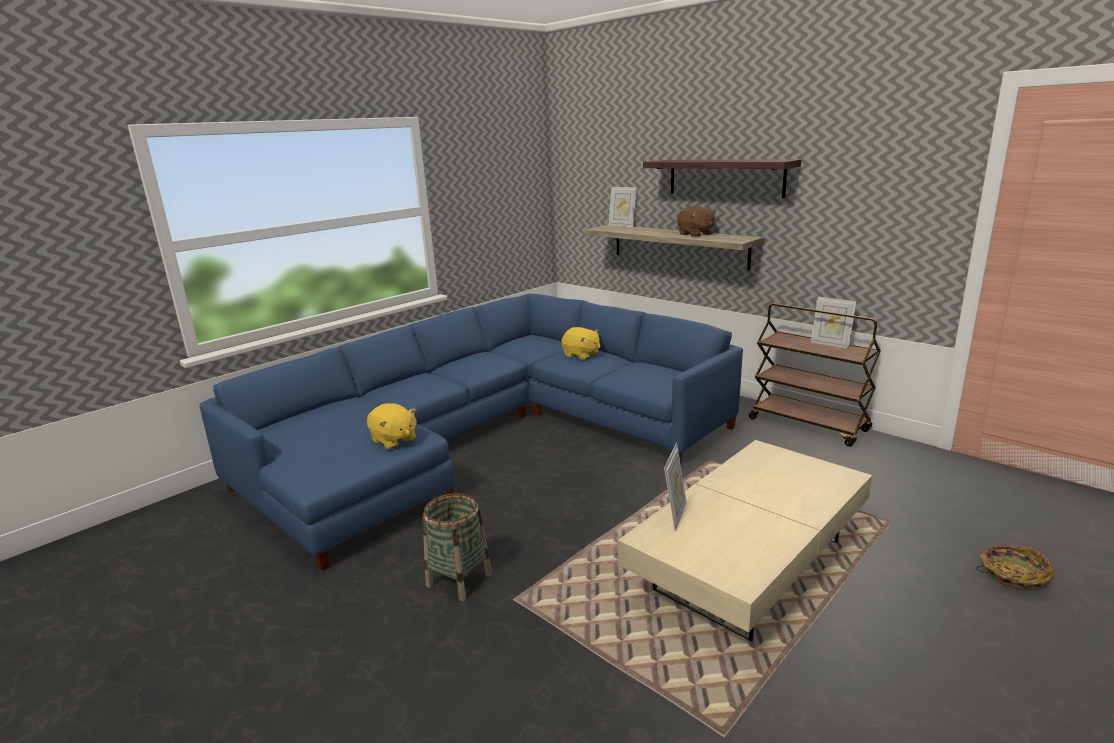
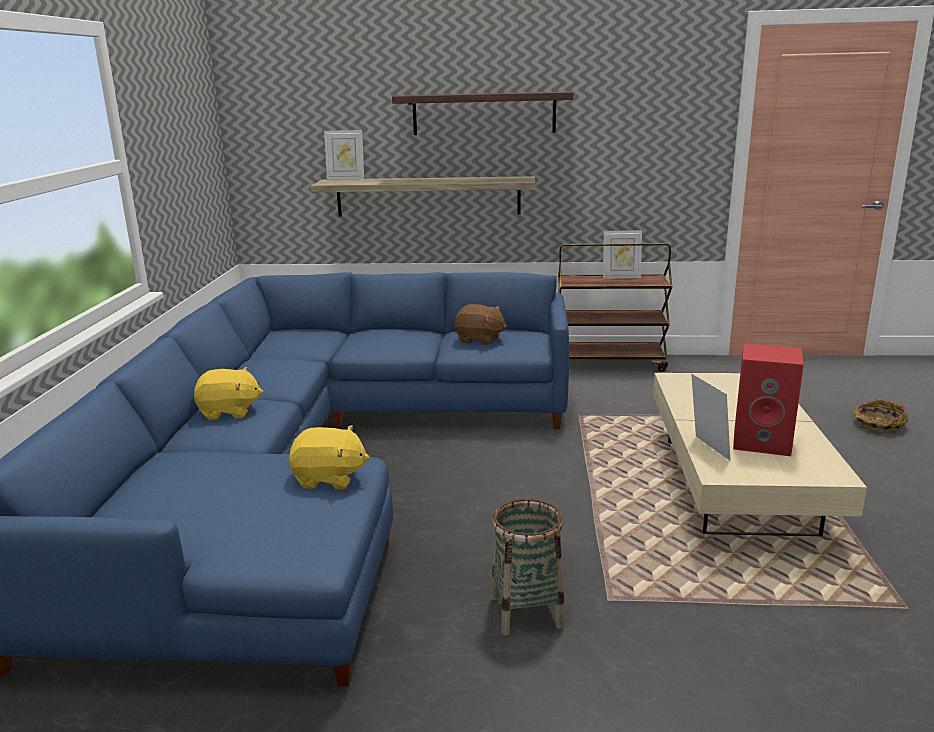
camera: 40 degrees left, 0 degrees up
(581, 355) = (385, 336): yellow plush toy -> yellow plush toy (229, 412)
(695, 234) = (461, 179): brown plush toy -> brown plush toy (480, 340)
(733, 529) = (763, 442): none -> red speaker

